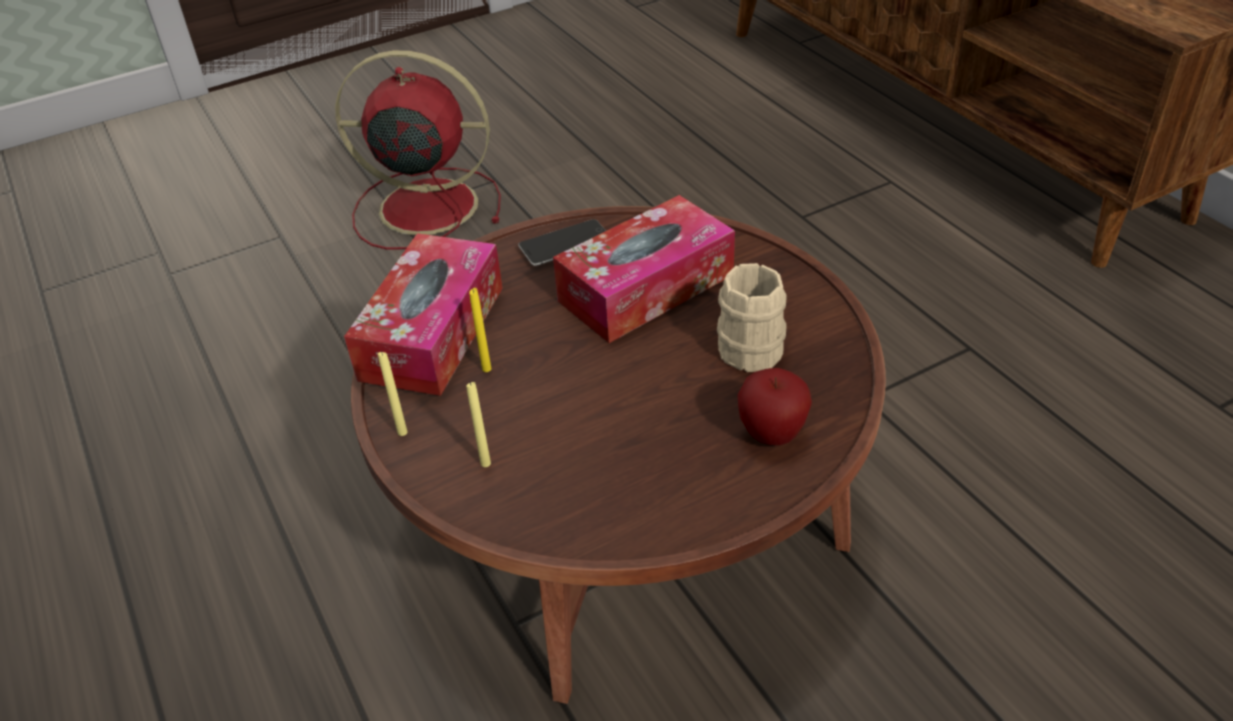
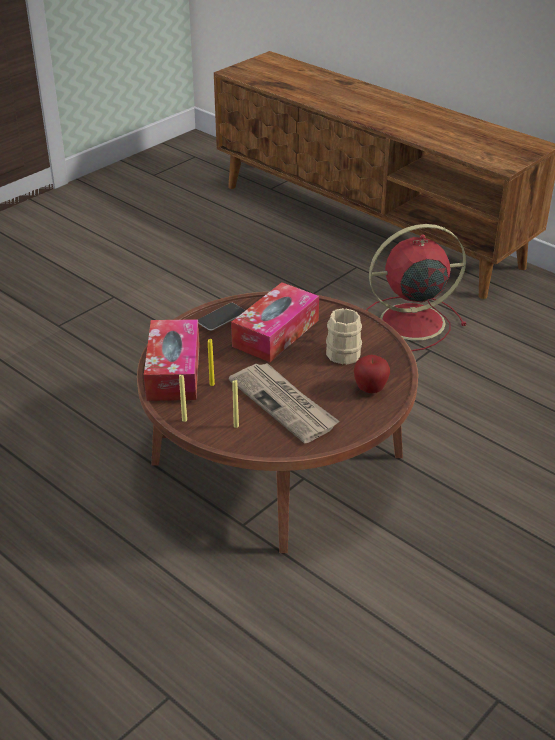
camera: 20 degrees left, 5 degrees down
(424, 207) = (74, 319): red fan -> red fan (409, 322)
(594, 435) = (284, 404): none -> newspaper

